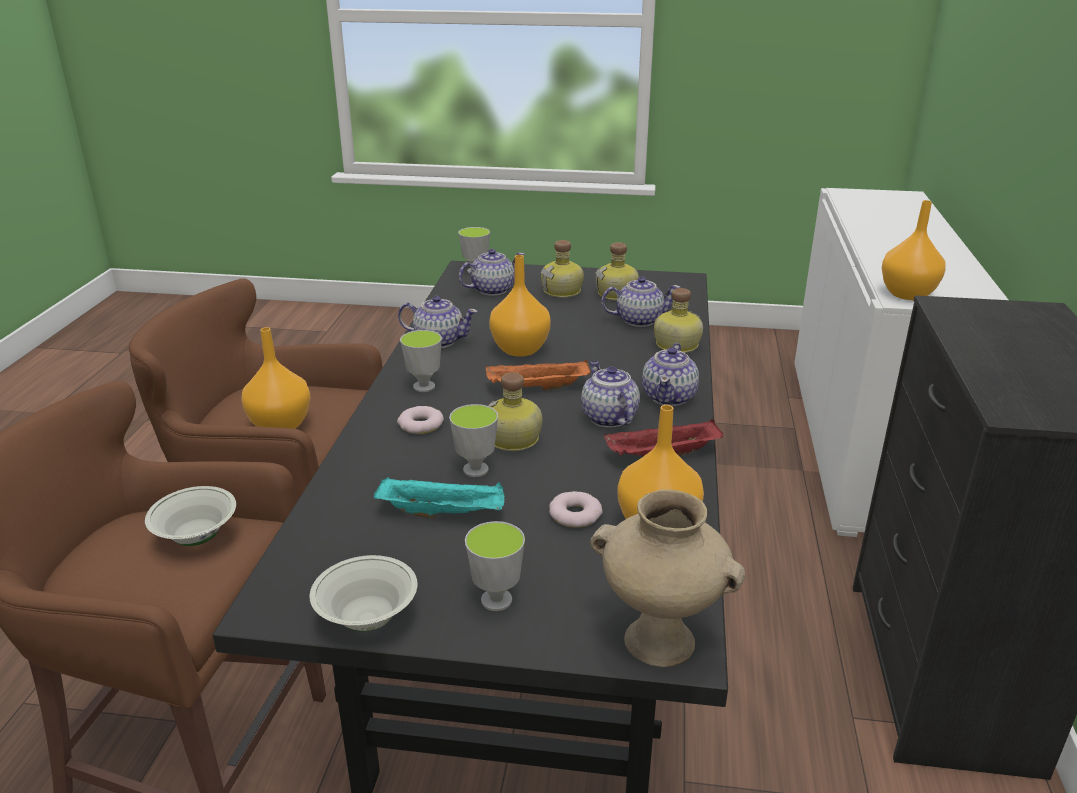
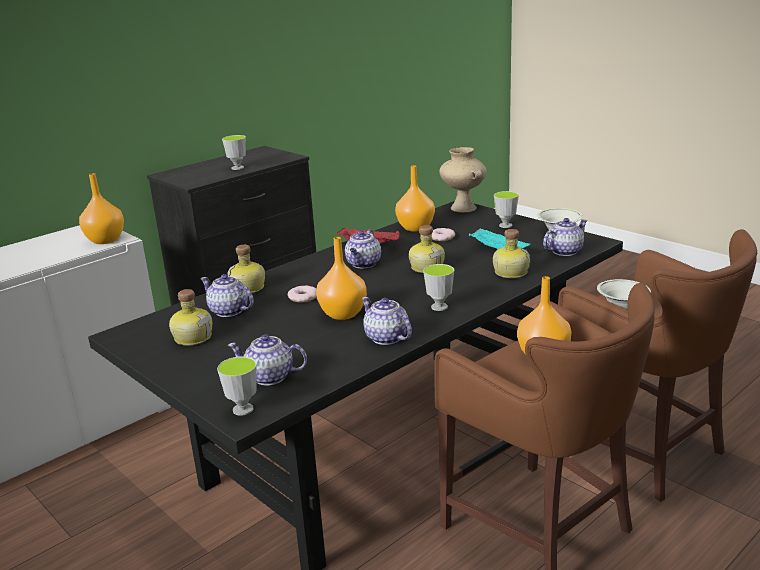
camera: 140 degrees left, 5 degrees down
(421, 425) = (467, 286): donut -> donut (303, 297)
(475, 470) = (463, 261): cup -> cup (237, 168)
(536, 388) = (374, 287): orange tray -> none
(563, 291) = (222, 354): bottle -> bottle (510, 272)
(669, 397) = (315, 264): teapot -> teapot (564, 251)

